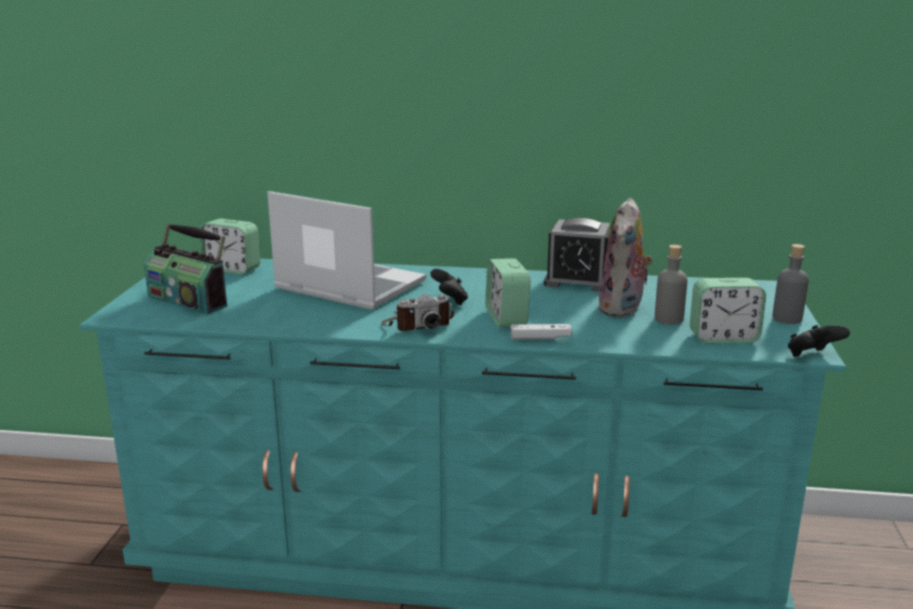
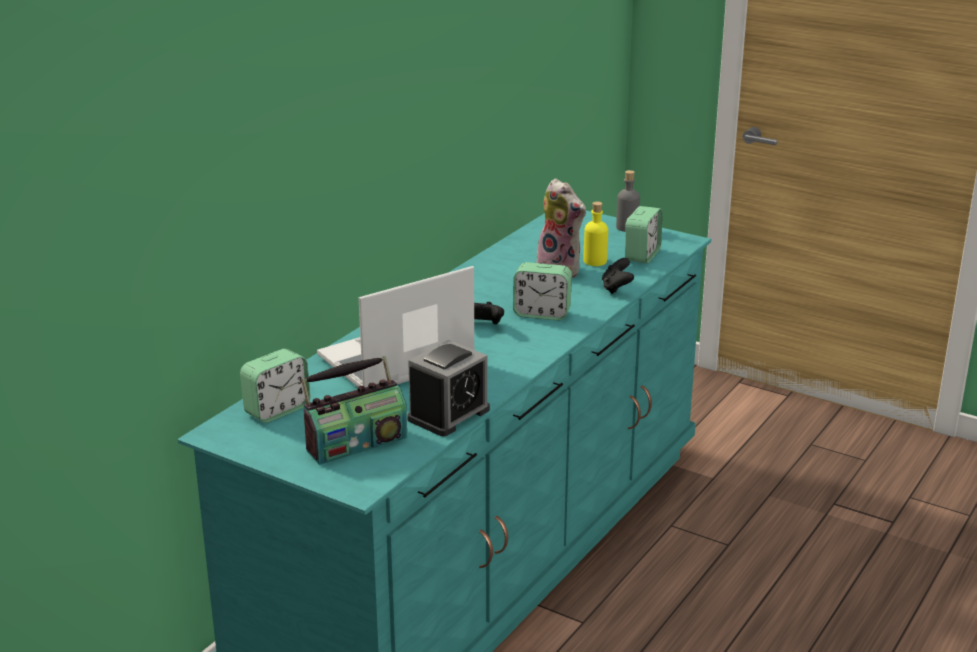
camera: 65 degrees left, 5 degrees up
(418, 324) = (523, 349): camera -> none
(540, 338) = (592, 311): white game controller -> none
(578, 281) = (486, 269): alarm clock -> alarm clock (448, 414)
(668, 319) = (595, 261): grey bottle -> yellow bottle
(812, 356) = (692, 241): black game controller -> black game controller (616, 288)

